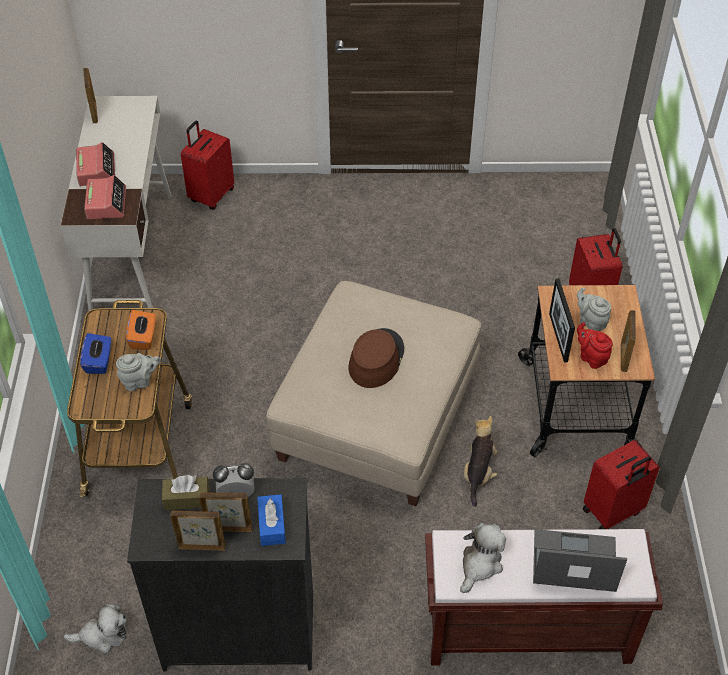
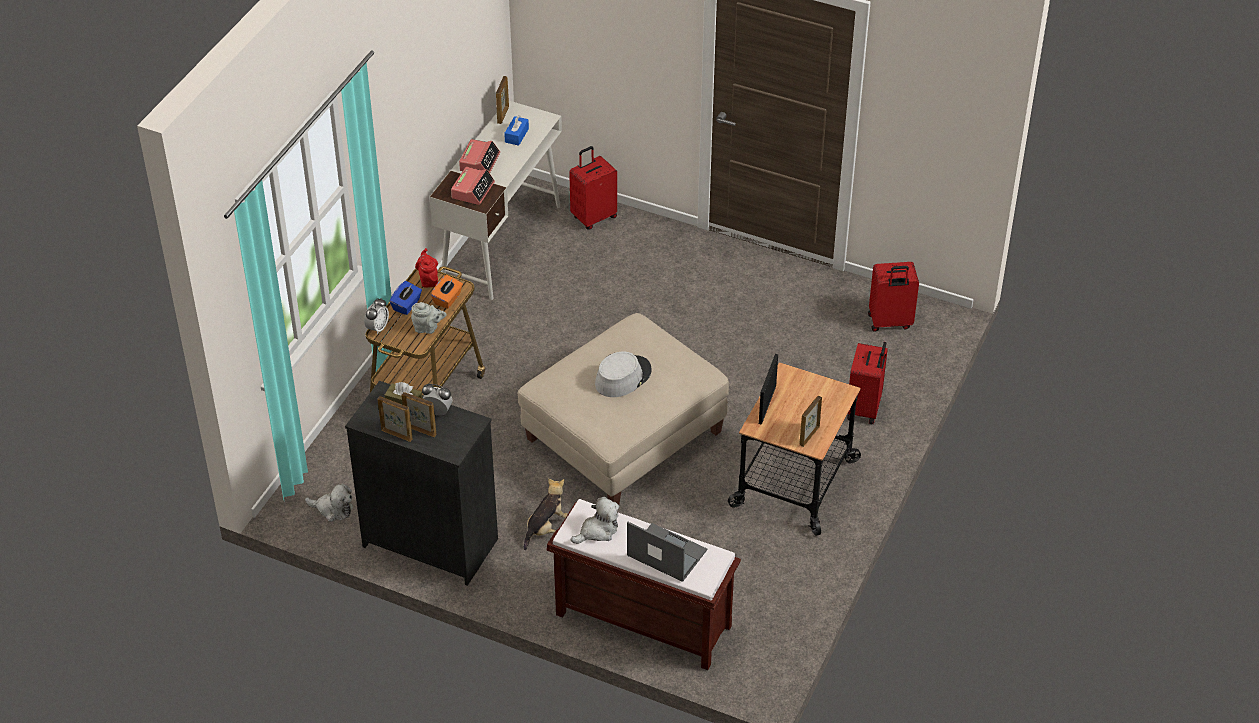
camera: 25 degrees right, 5 degrees down
(79, 402) = (377, 328): none -> alarm clock
(272, 525) = (450, 438): blue tissue box -> blue tissue box (516, 135)
(376, 359) = (622, 377): brown hat -> grey hat
(478, 472) = (679, 502): plush toy -> plush toy (546, 527)
(591, 322) = (802, 403): grey teapot -> none
(591, 357) = (783, 427): red teapot -> red teapot (428, 280)
(613, 512) = (768, 568): red suitcase -> red suitcase (890, 322)

